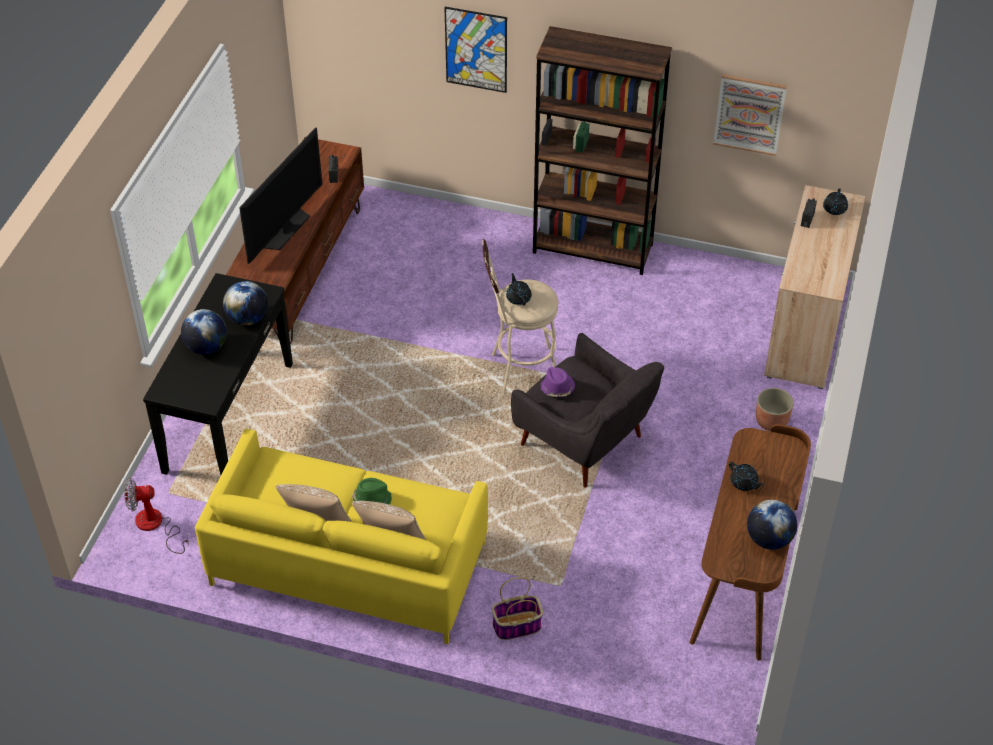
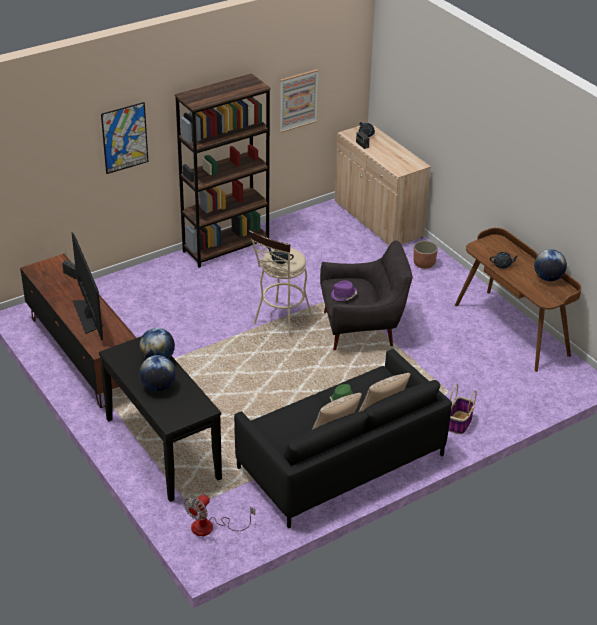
camera: 50 degrees left, 10 degrees down
(349, 563) = (340, 461): yellow sofa -> black sofa

